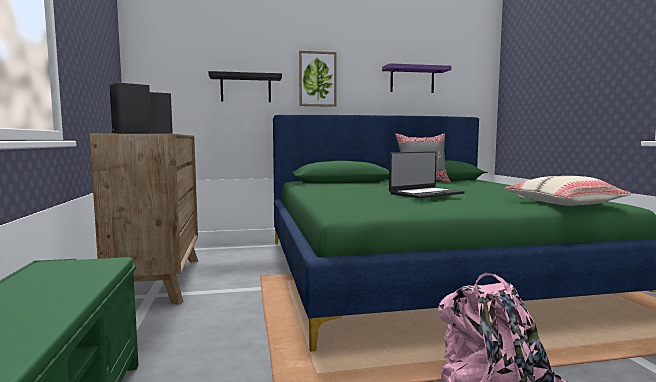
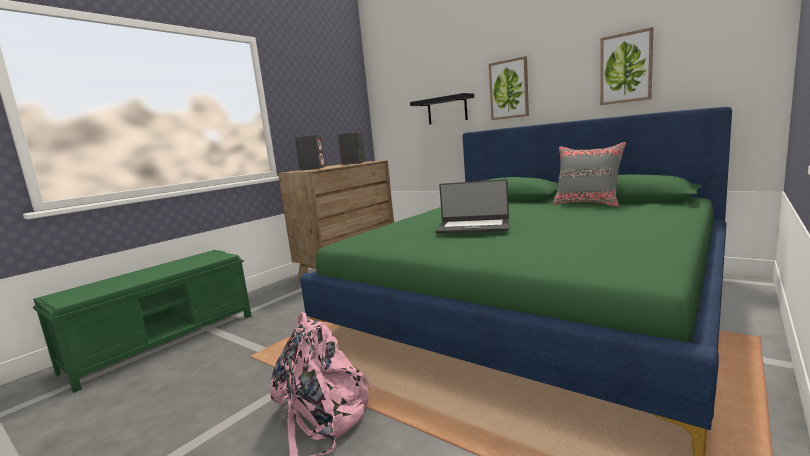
camera: 50 degrees right, 5 degrees up
(412, 80) = (626, 68): purple shelf -> picture
(563, 203) = (568, 260): beige pillow -> none

